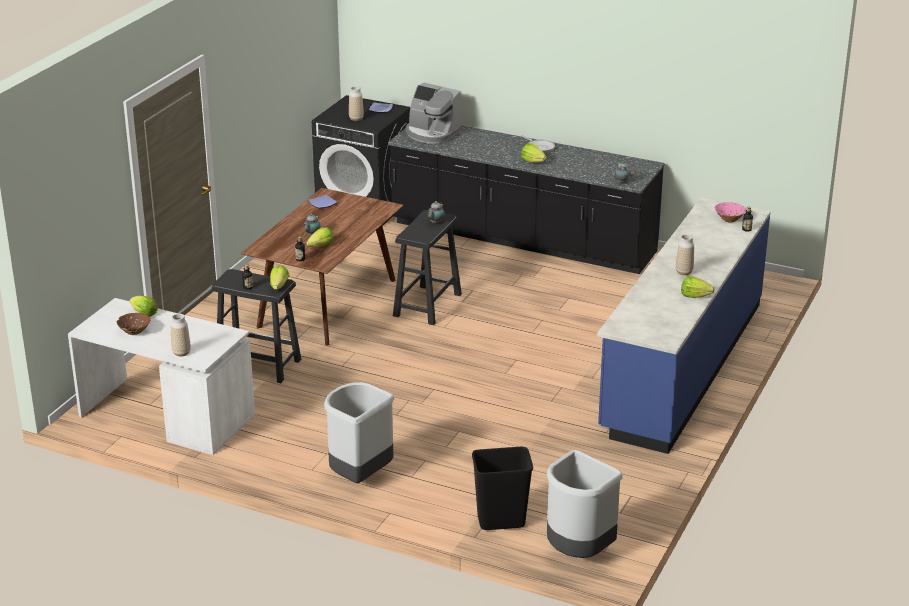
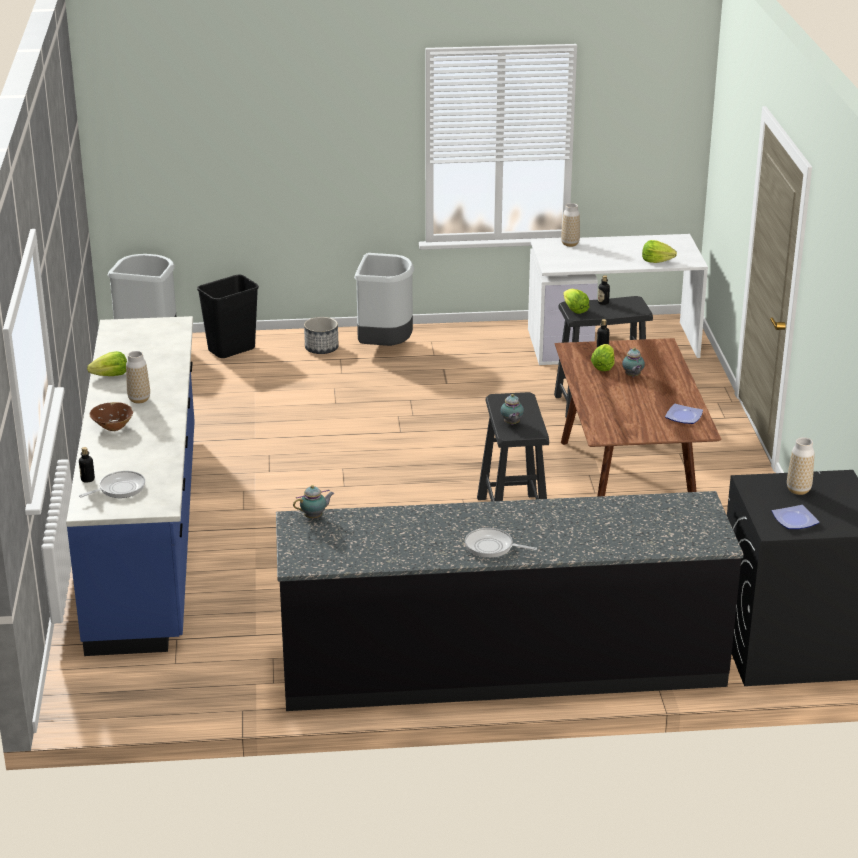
camera: 150 degrees right, 0 degrees up
(134, 332) = (637, 247): brown bowl -> brown bowl (113, 427)
(417, 494) = (321, 348): none -> planter
(431, 133) = (678, 525): coffee machine -> none
(533, 161) = (474, 517): lettuce -> none
(729, 219) = (119, 488): pink bowl -> frying pan

